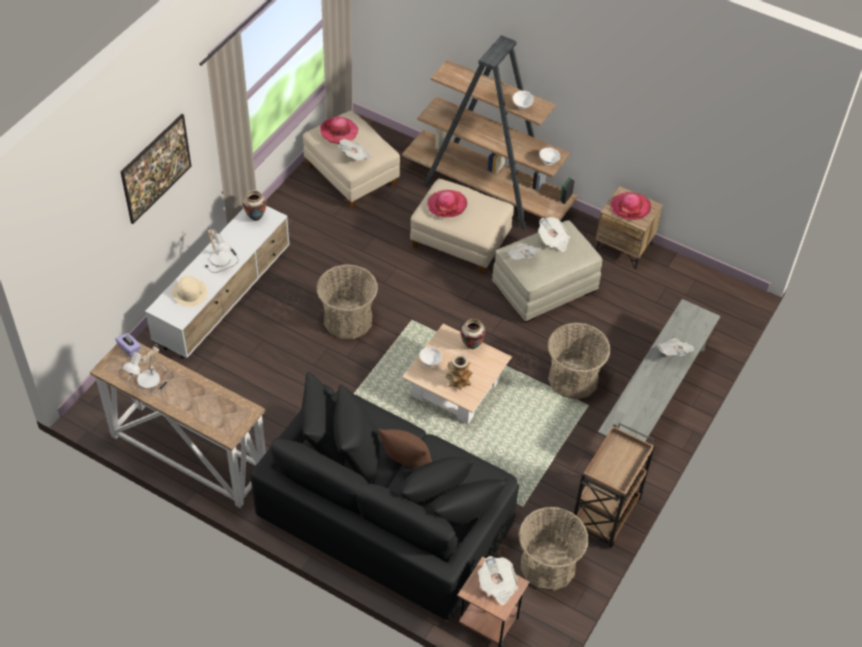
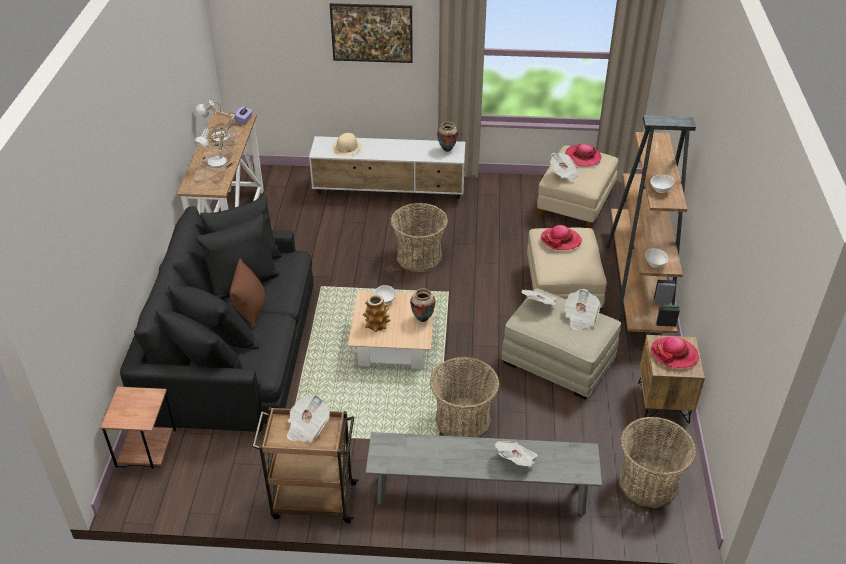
camera: 65 degrees right, 10 degrees down
(223, 259) = (392, 150): table lamp -> table lamp (217, 163)
(497, 586) = (137, 409): newspaper -> newspaper (307, 427)
(548, 566) = (229, 476): basket -> basket (648, 483)

